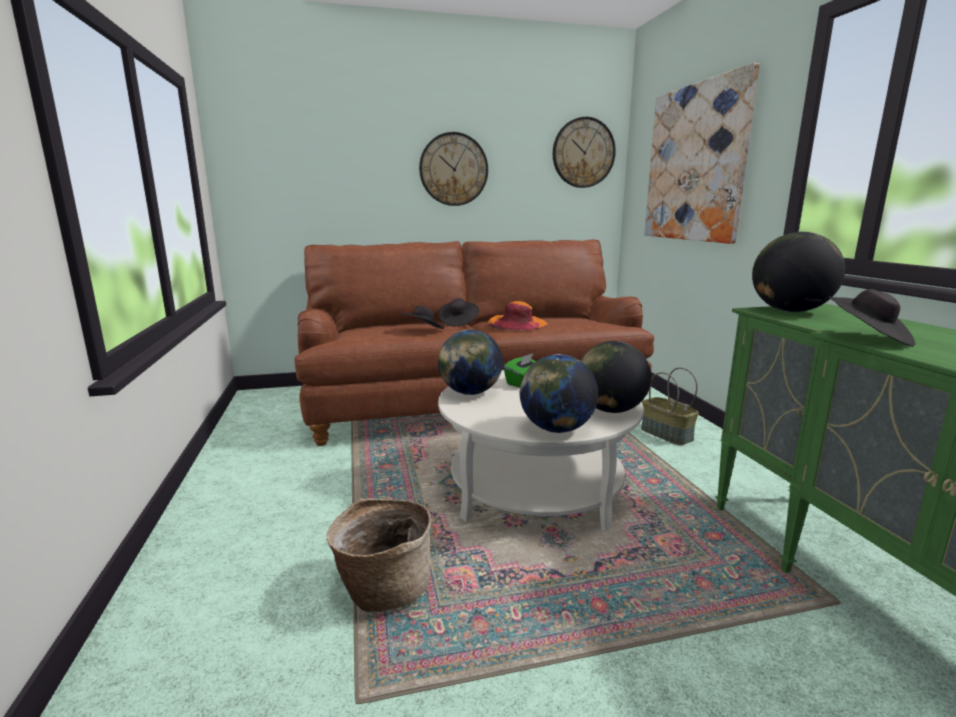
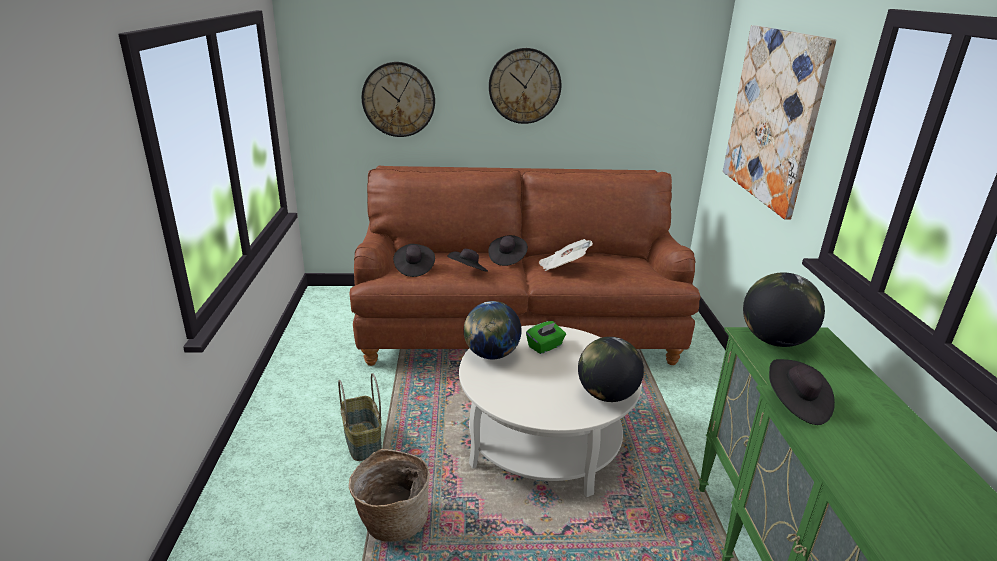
camera: 10 degrees right, 10 degrees up
(364, 332) = (414, 268): none -> black hat
(517, 323) = (563, 267): orange hat -> newspaper
(556, 429) = (547, 414): globe -> none
(583, 153) = (670, 69): wall clock -> wall clock (398, 99)
(665, 434) = (694, 395): basket -> basket (361, 441)

